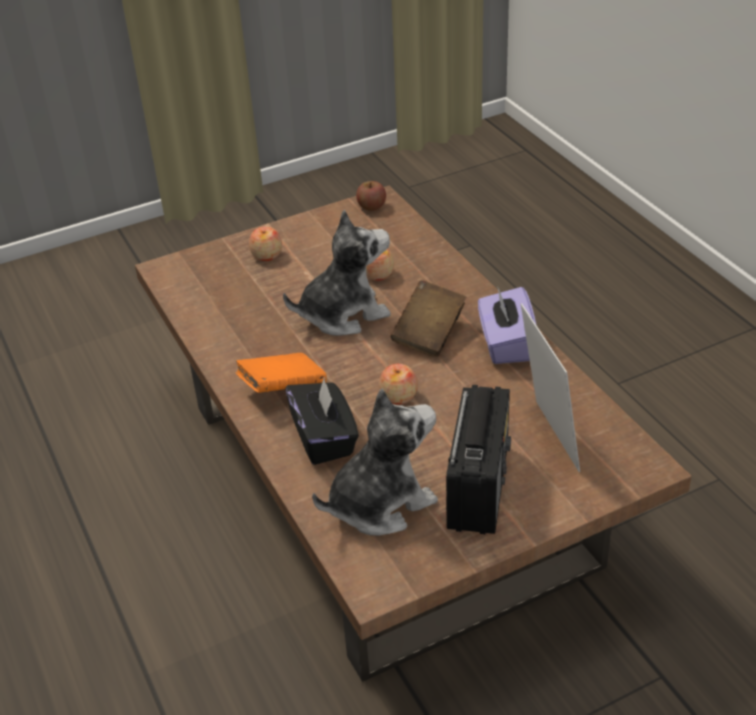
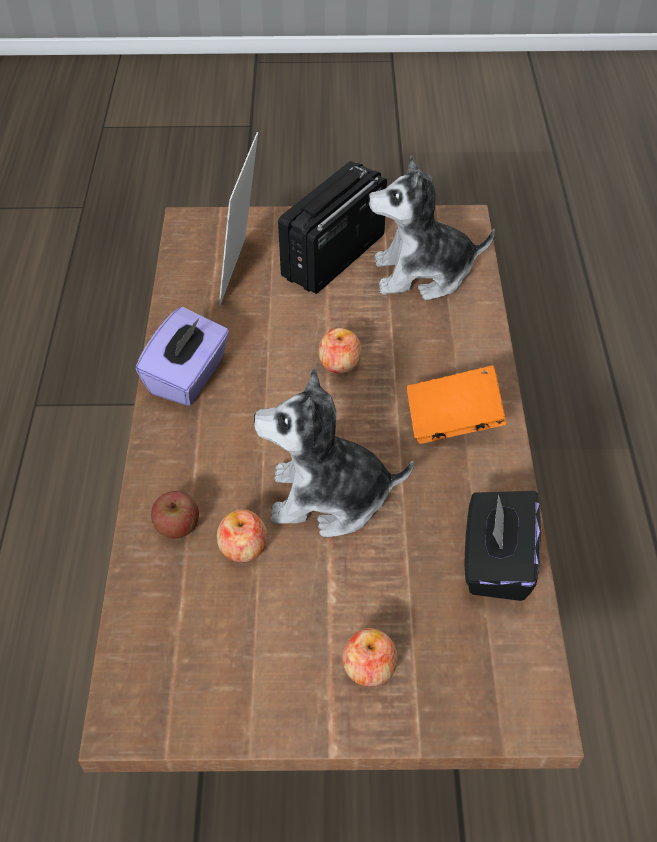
camera: 155 degrees left, 10 degrees up
(324, 439) = (438, 348): black tissue box -> black tissue box (496, 562)
(371, 206) = (147, 709): apple -> apple (177, 526)
(429, 334) = (253, 424): brown book -> none

